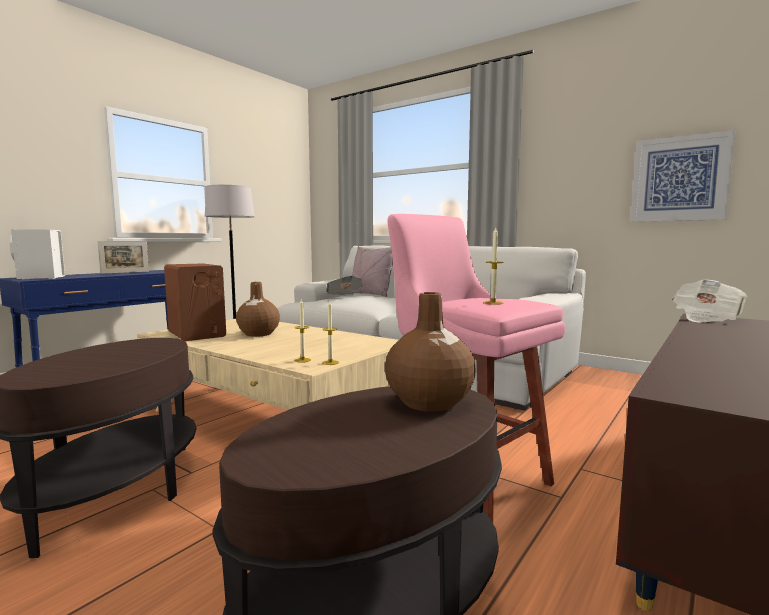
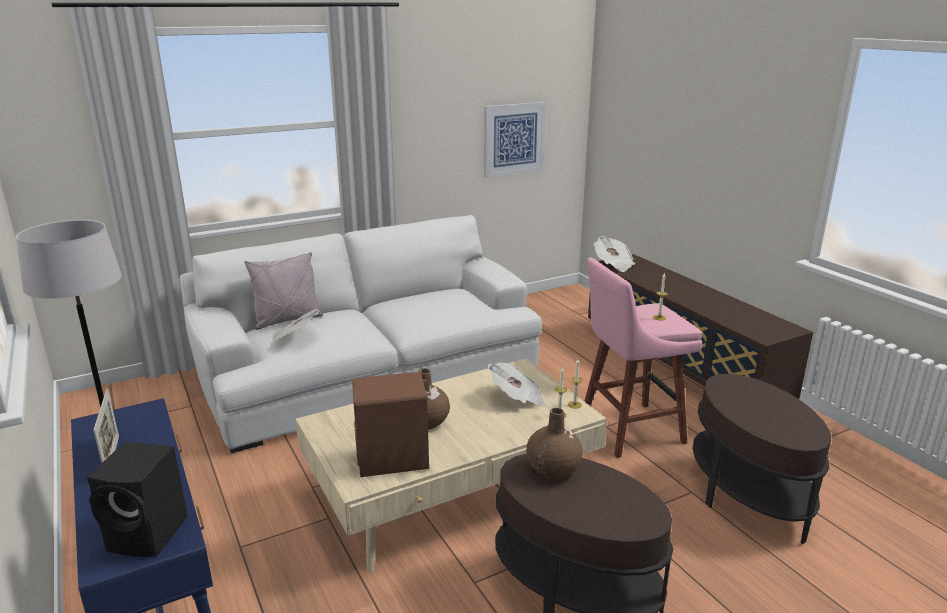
camera: 65 degrees left, 15 degrees up
(40, 278) = (150, 534): white speaker -> black speaker
(324, 347) = (517, 398): none -> newspaper
(429, 402) = (738, 389): brown vase -> brown vase (553, 469)

